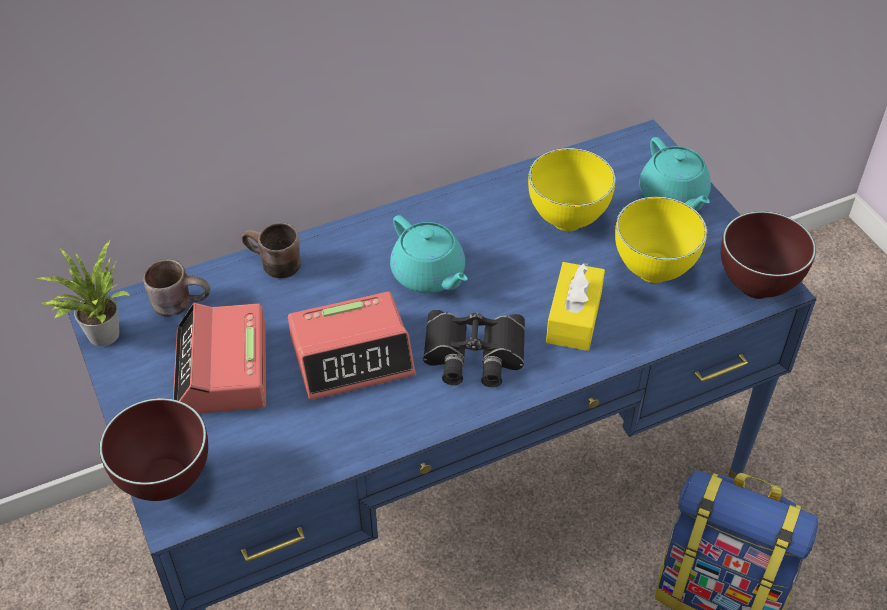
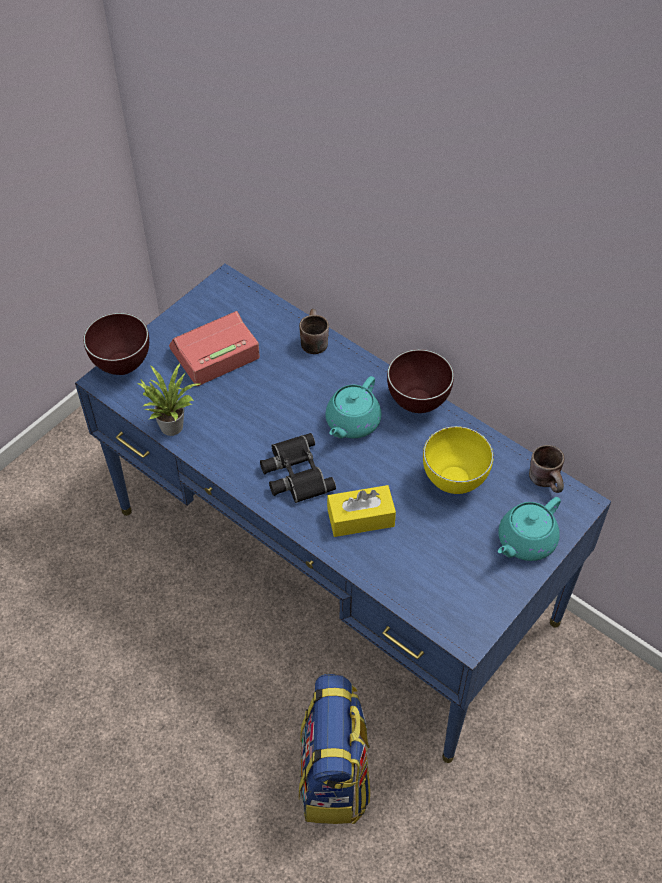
camera: 65 degrees right, 5 degrees up
(99, 333) = (212, 287): potted plant -> potted plant (171, 424)
(181, 301) = (257, 311): brown mug -> brown mug (548, 480)
(352, 356) = (259, 411): alarm clock -> none
(651, 271) = (434, 551): yellow bowl -> none
(755, 286) = (460, 623): brown bowl -> brown bowl (419, 403)

